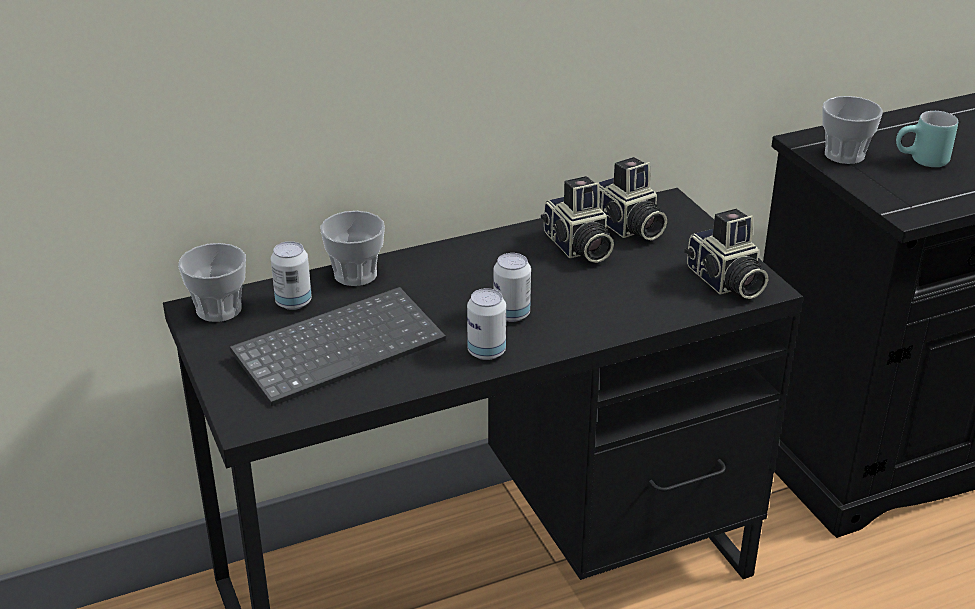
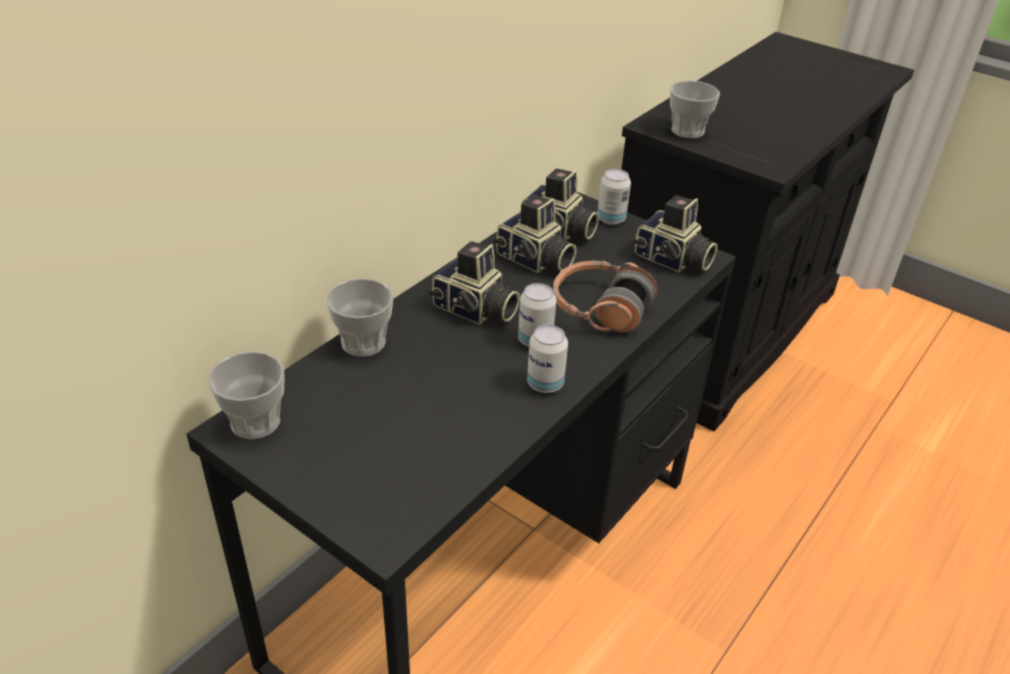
camera: 30 degrees left, 5 degrees up
(293, 302) = (326, 390): can -> can (611, 219)
(340, 347) = (410, 423): keyboard -> none
(478, 275) = (474, 310): none -> camera
(602, 305) = (600, 309): none -> headphones
(922, 162) = (743, 125): turquoise mug -> none

